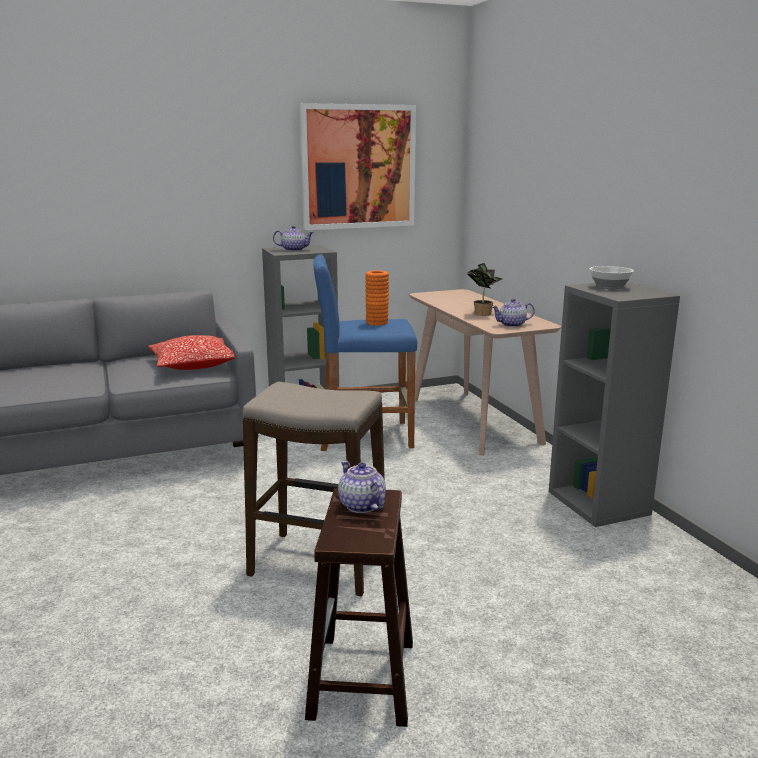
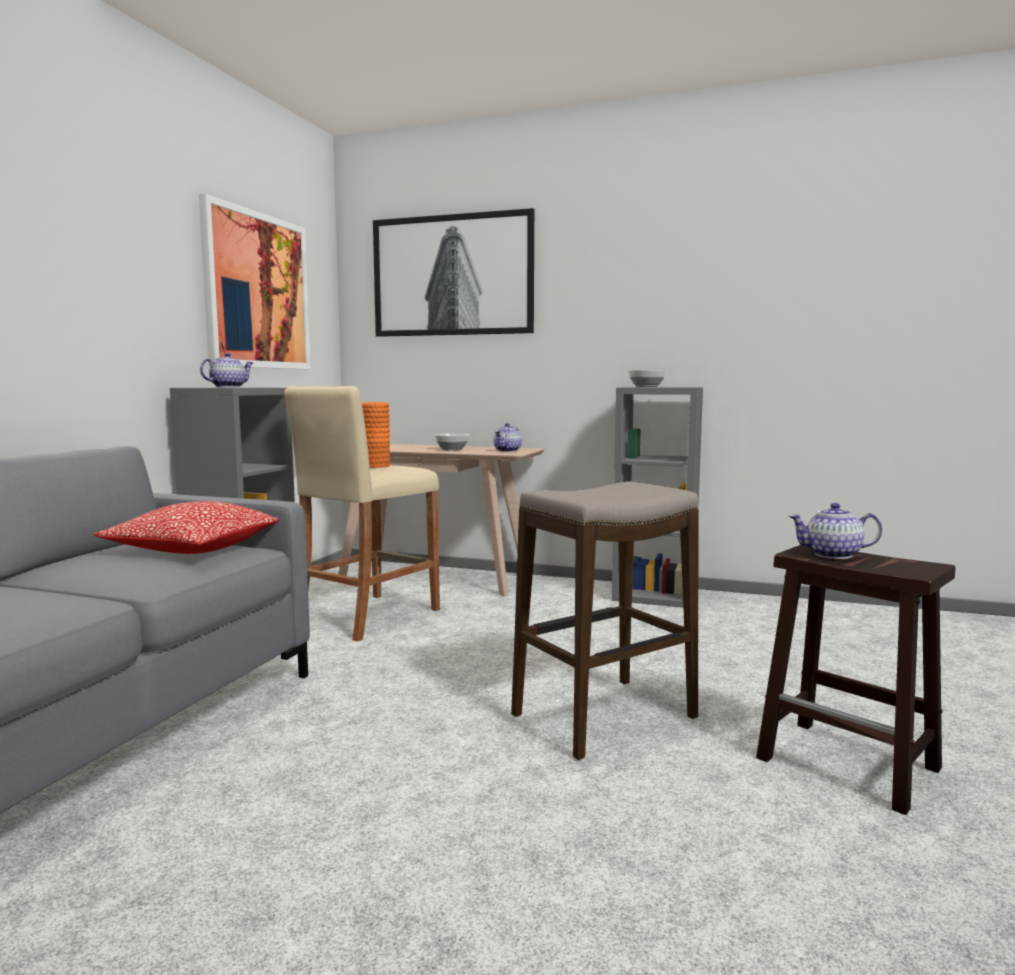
camera: 50 degrees left, 10 degrees down
(365, 436) = (368, 616): blue stool -> beige stool
(482, 313) = (452, 449): potted plant -> bowl
(524, 144) = (453, 276): none -> picture

